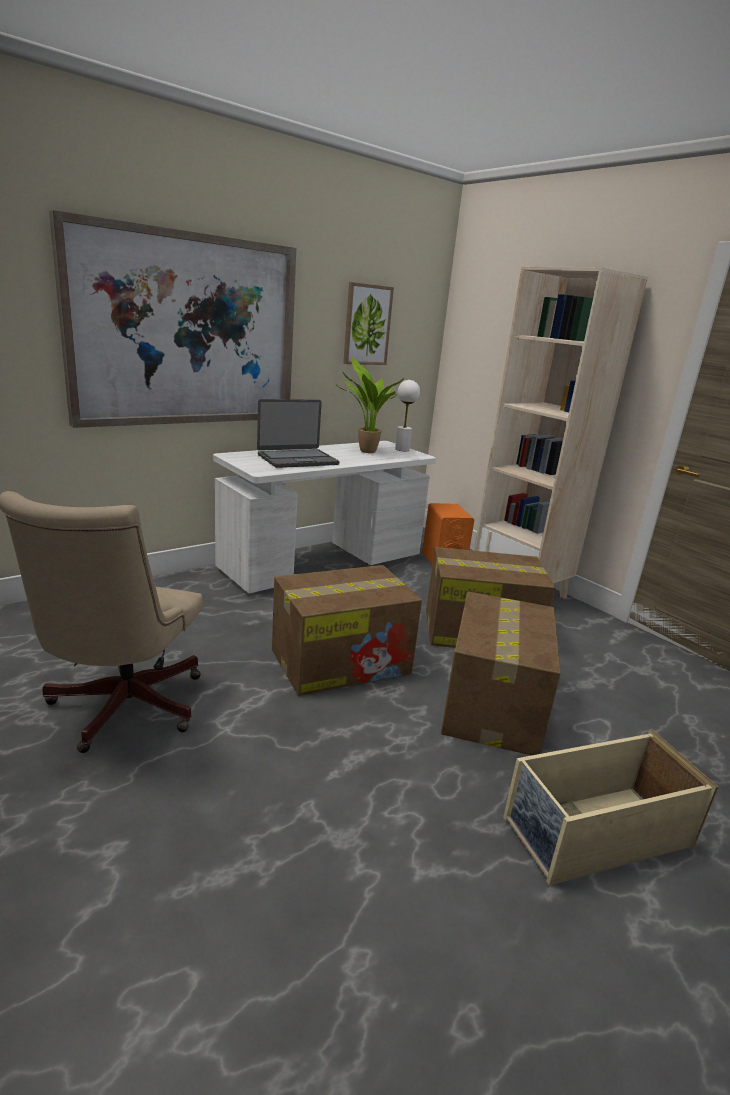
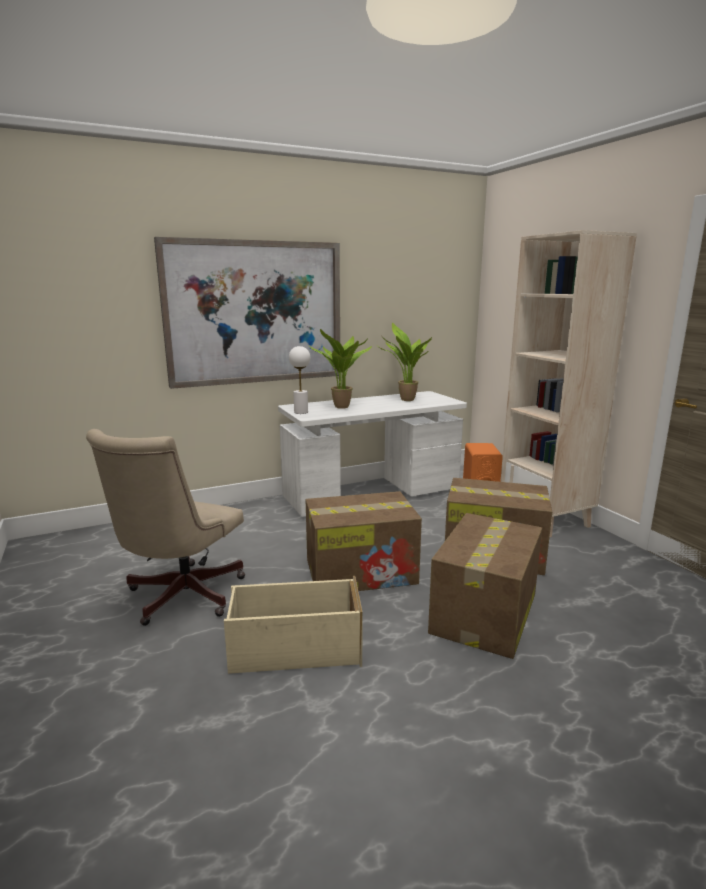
camera: 15 degrees right, 5 degrees down
(297, 459) = (343, 408): laptop -> potted plant
(367, 325) = (406, 297): picture -> none
(402, 449) = (439, 397): white table lamp -> white table lamp (301, 412)
(595, 833) = (544, 726): beige storage box -> beige storage box (294, 649)

